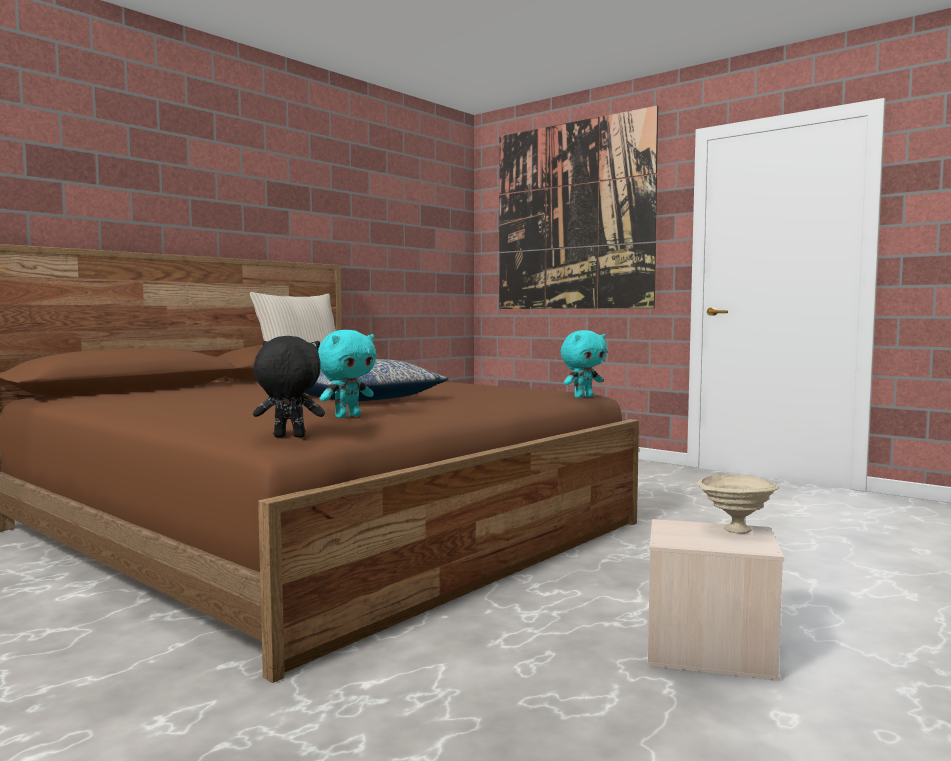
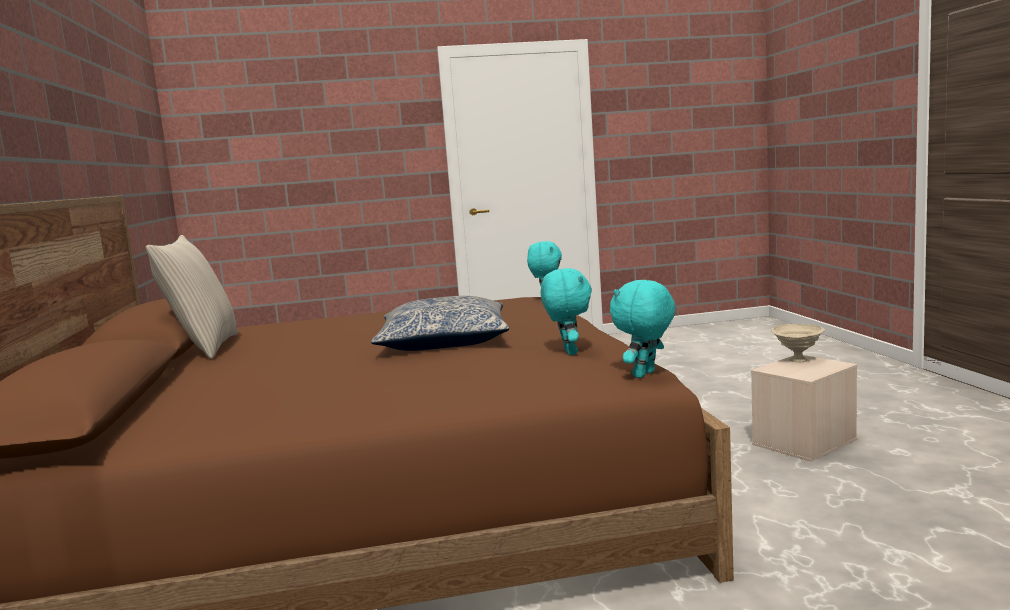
camera: 50 degrees left, 5 degrees up
(288, 437) = (645, 375): black plush toy -> turquoise plush toy
(572, 216) = (309, 124): picture -> none

